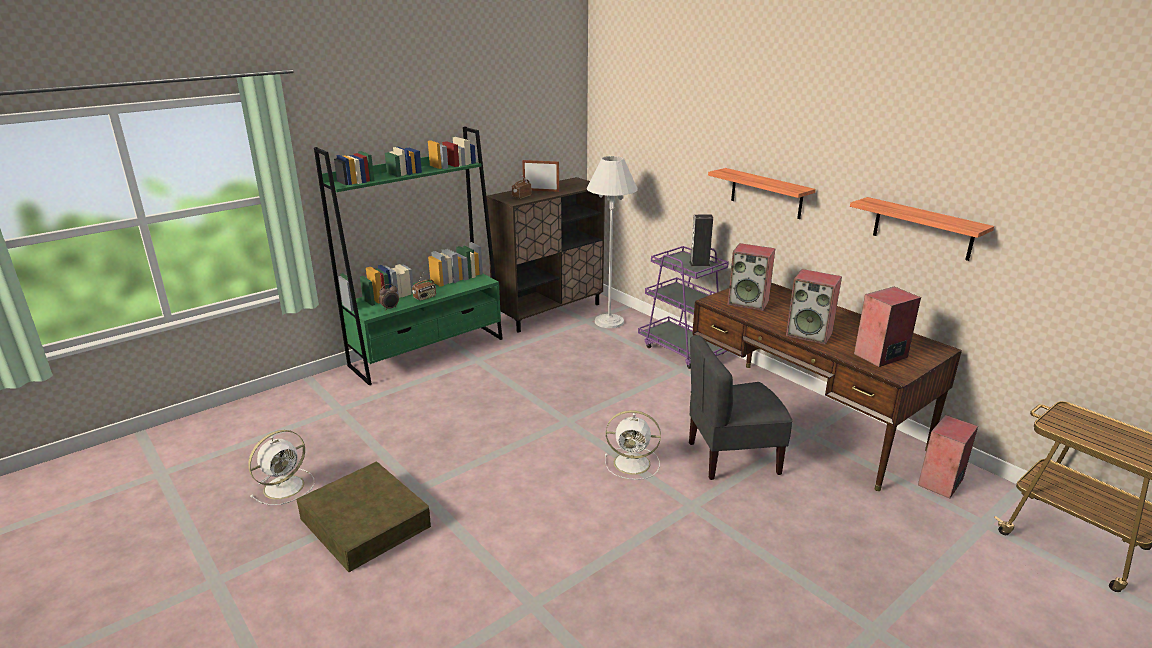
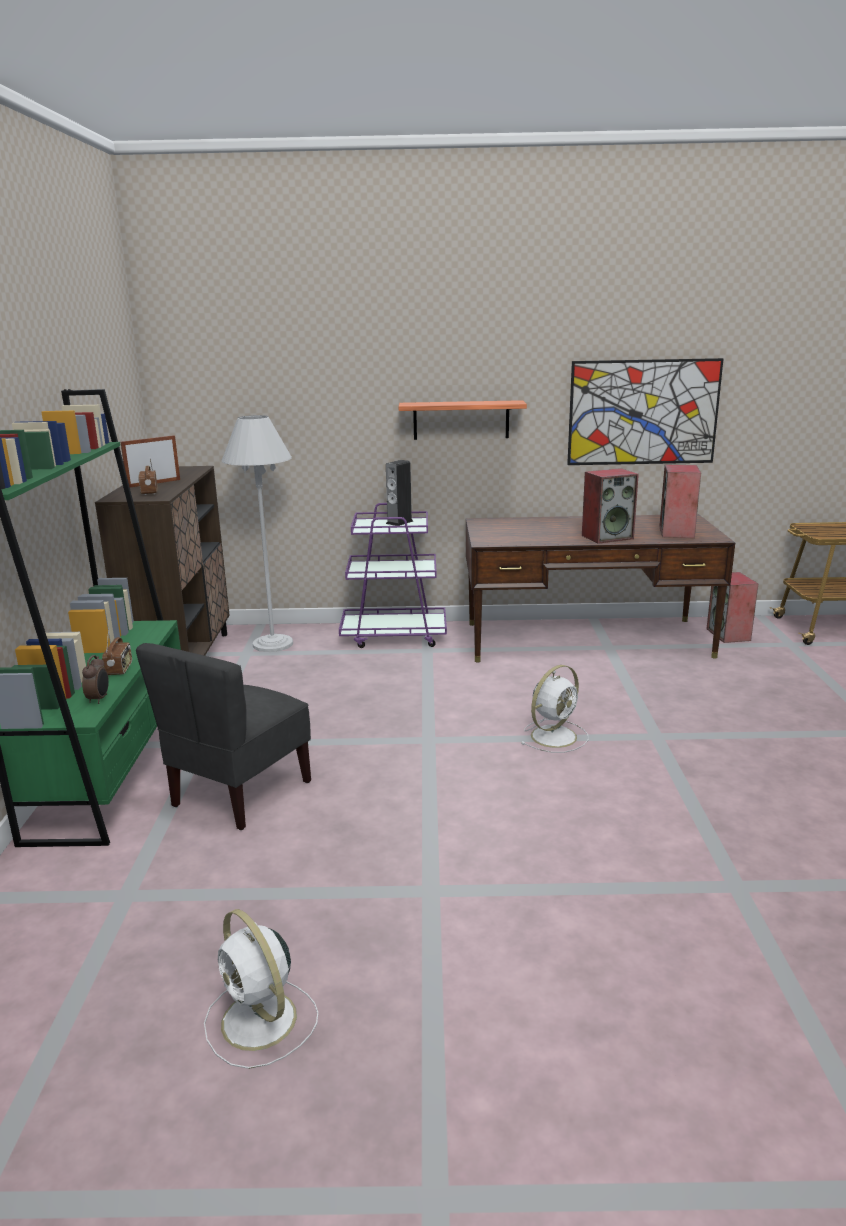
camera: 50 degrees left, 5 degrees down
(285, 486) = (261, 1022): white fan -> white fan turned 150 degrees clockwise
(365, 522) = (454, 964): brown storage box -> none
(732, 457) = (604, 689): grey chair -> grey chair (240, 793)
(749, 302) = (512, 534): speaker -> none
(922, 229) = (643, 412): shelf -> picture

